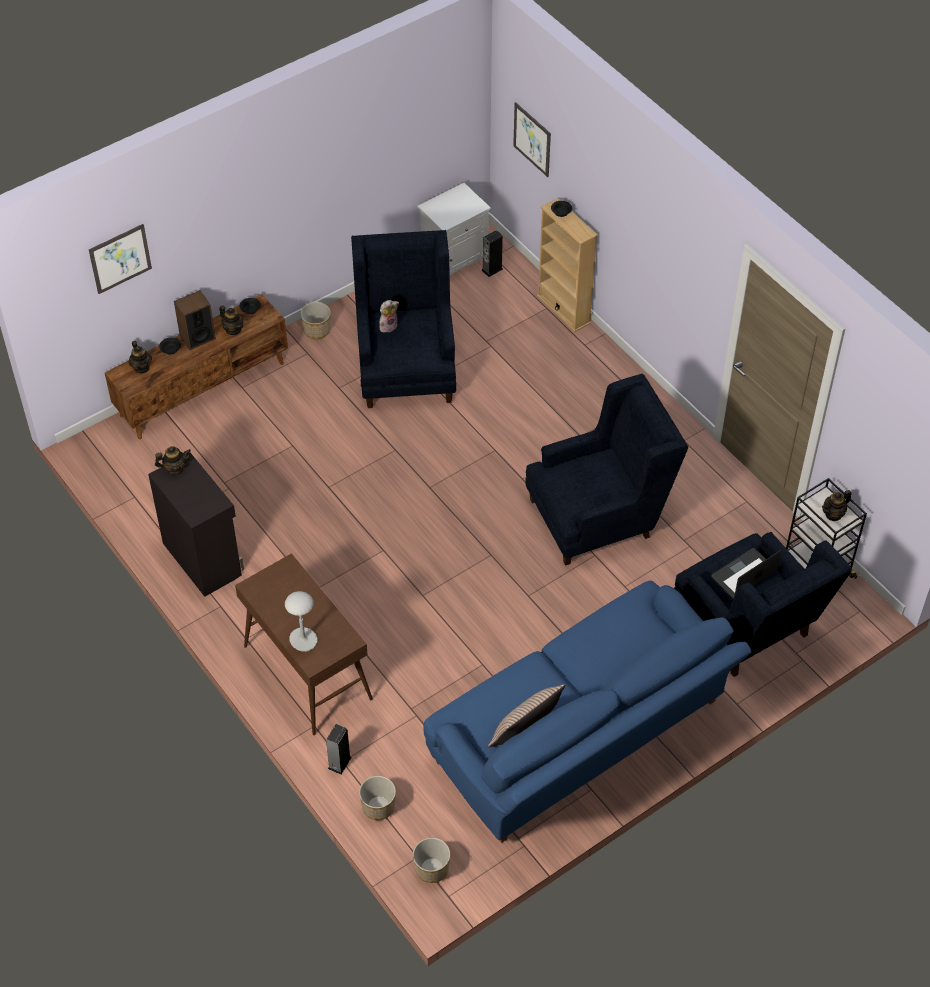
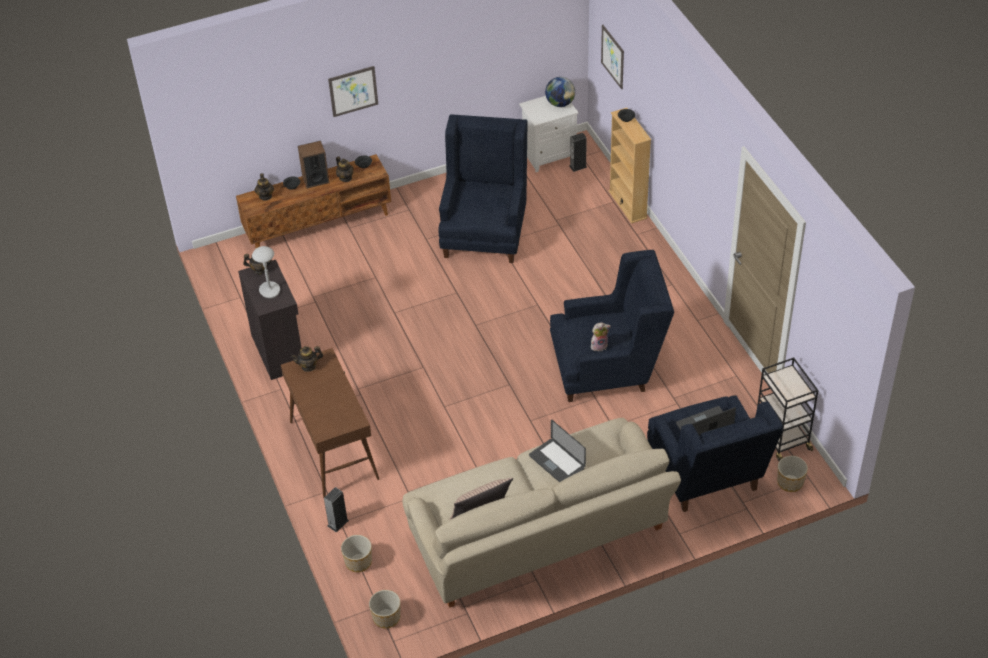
camera: 15 degrees right, 5 degrees down
(120, 258) = (252, 101): picture -> picture (353, 91)
(303, 640) = (320, 414): grey table lamp -> grey table lamp (269, 290)
(316, 330) = (421, 193): planter -> planter (789, 482)
(388, 326) = (470, 192): plush toy -> plush toy (599, 345)
(466, 199) = (560, 103): none -> globe
(581, 737) = (540, 538): blue sofa -> beige sofa
(593, 649) = (557, 462): none -> laptop
(833, 514) = (791, 388): teapot -> teapot (308, 366)

